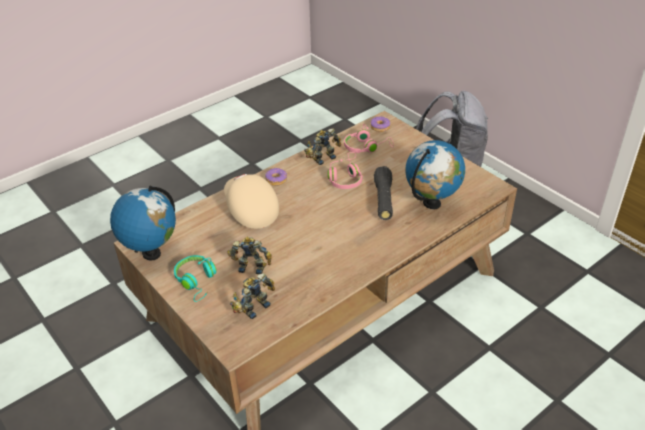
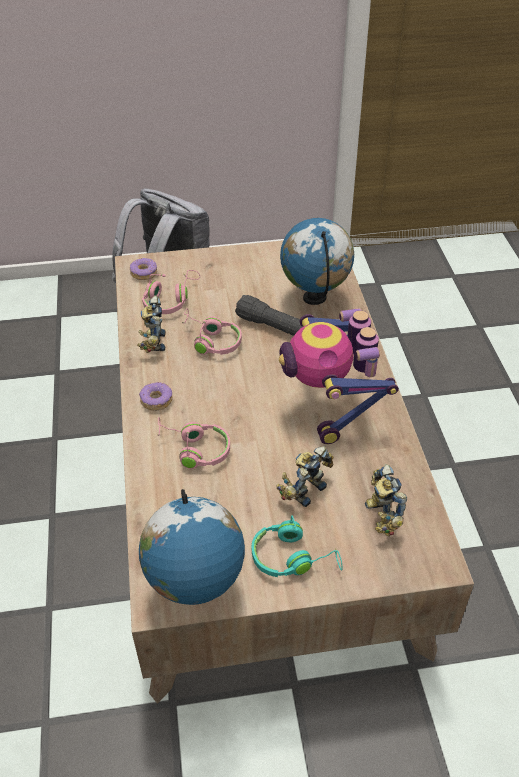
camera: 60 degrees left, 5 degrees up
(250, 210) = (194, 449): beige cap -> pink headphones
(333, 250) = (330, 405): none -> toy robot

